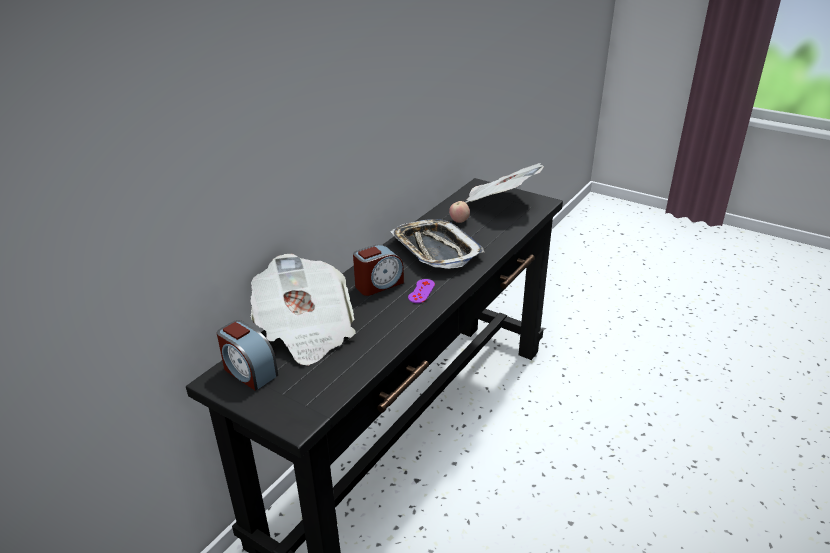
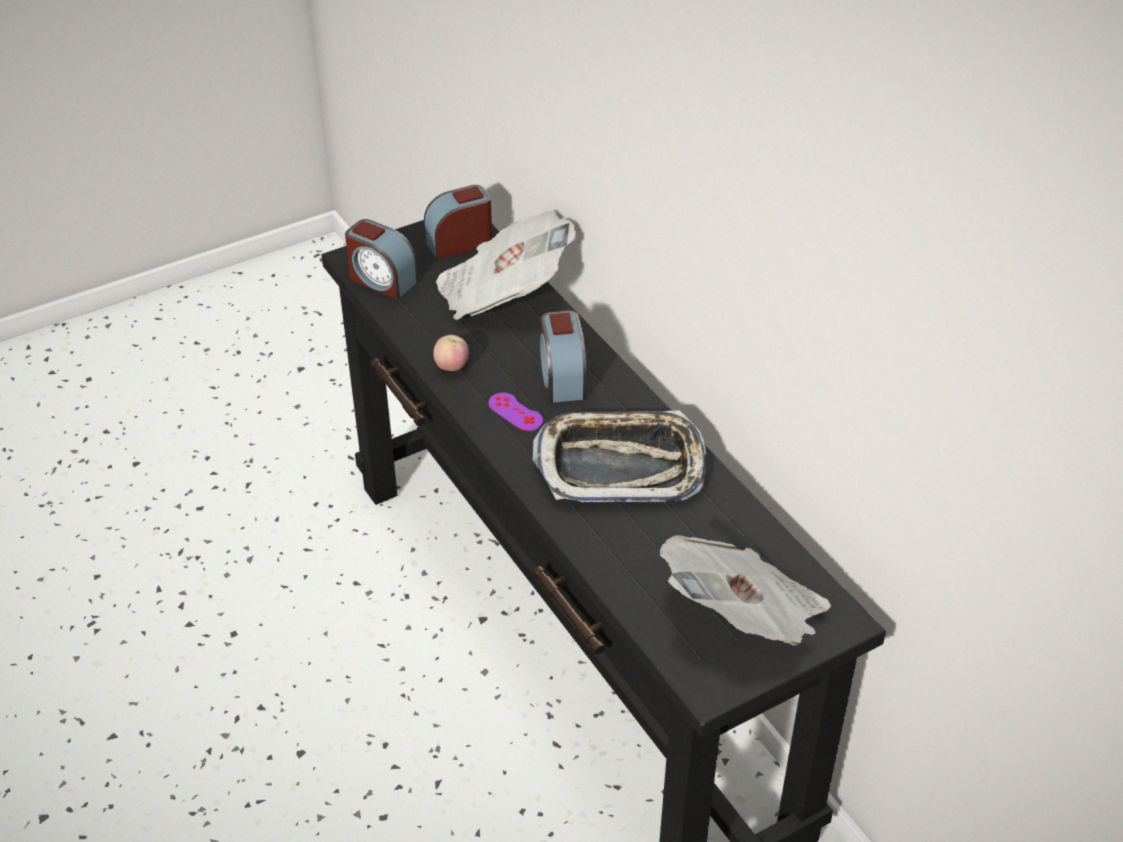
camera: 115 degrees right, 10 degrees up
(320, 394) = (382, 280): none -> alarm clock
(459, 221) = (700, 530): apple -> apple (452, 367)

